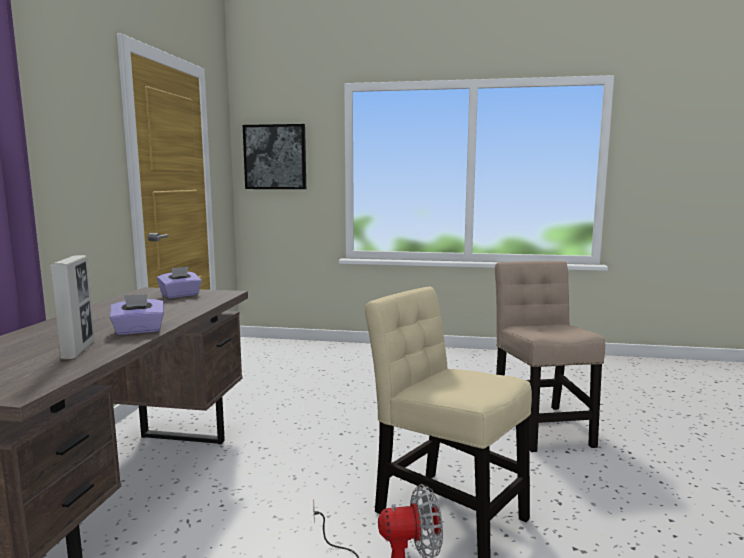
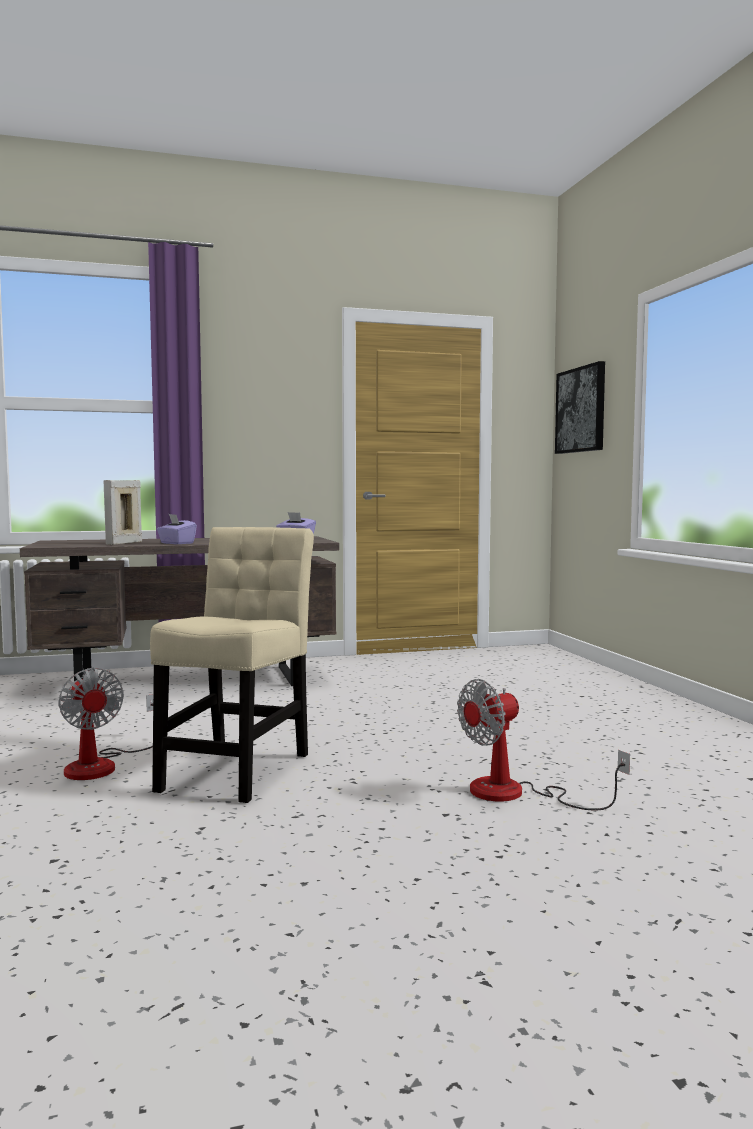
camera: 65 degrees right, 5 degrees down
(78, 349) = (124, 543): picture frame -> picture frame turned 150 degrees clockwise
(540, 425) = (516, 794): beige chair -> fan

